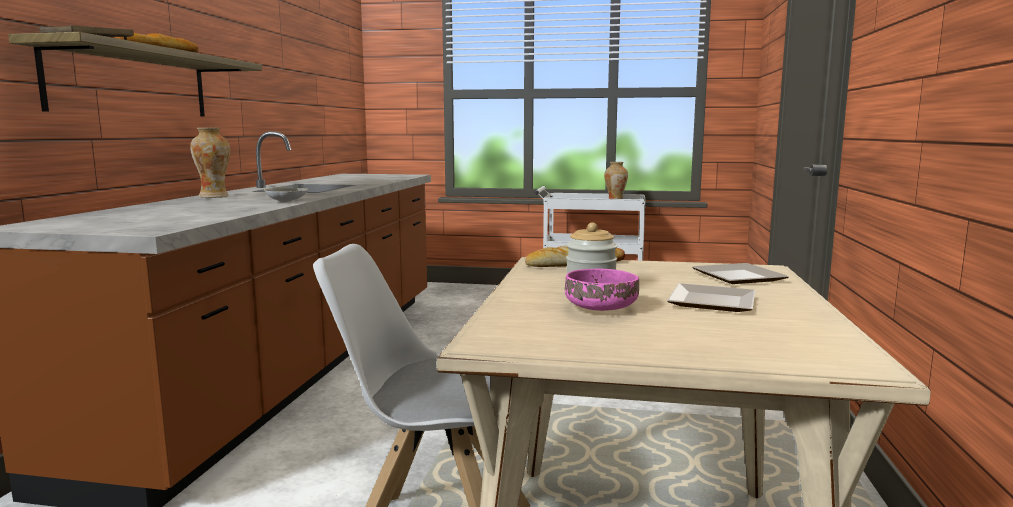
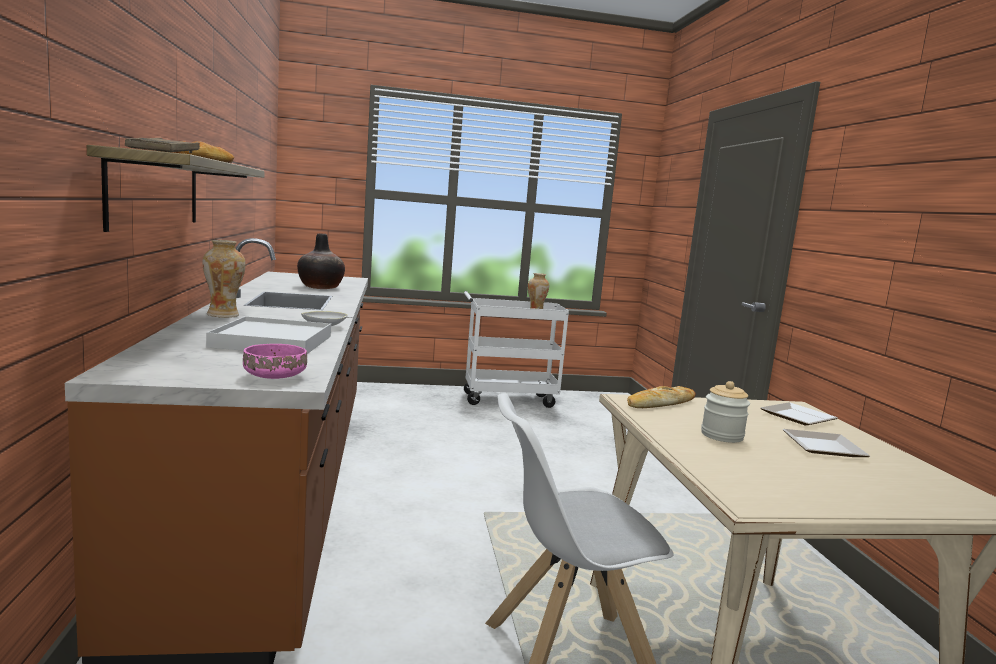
camera: 20 degrees left, 0 degrees up
(207, 210) = (273, 341): none -> white tray
(361, 180) = (320, 287): none -> vase
(601, 308) = (762, 457): pink bowl -> pink bowl (275, 376)

